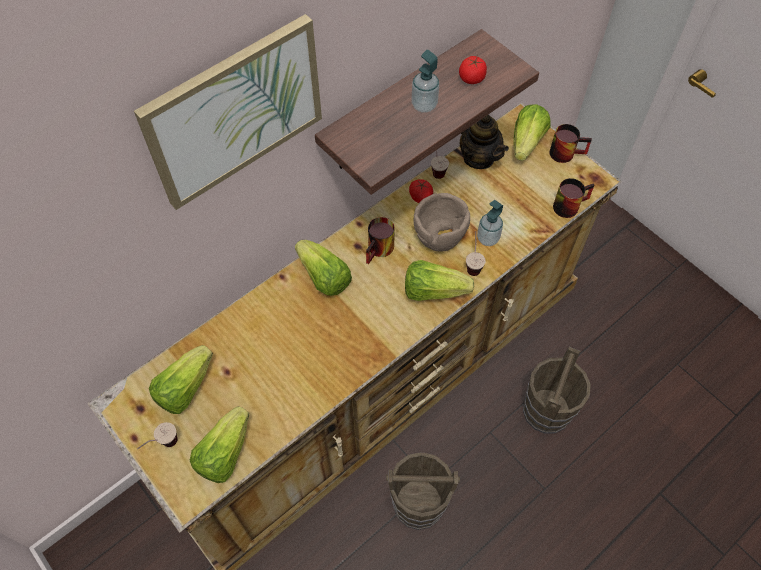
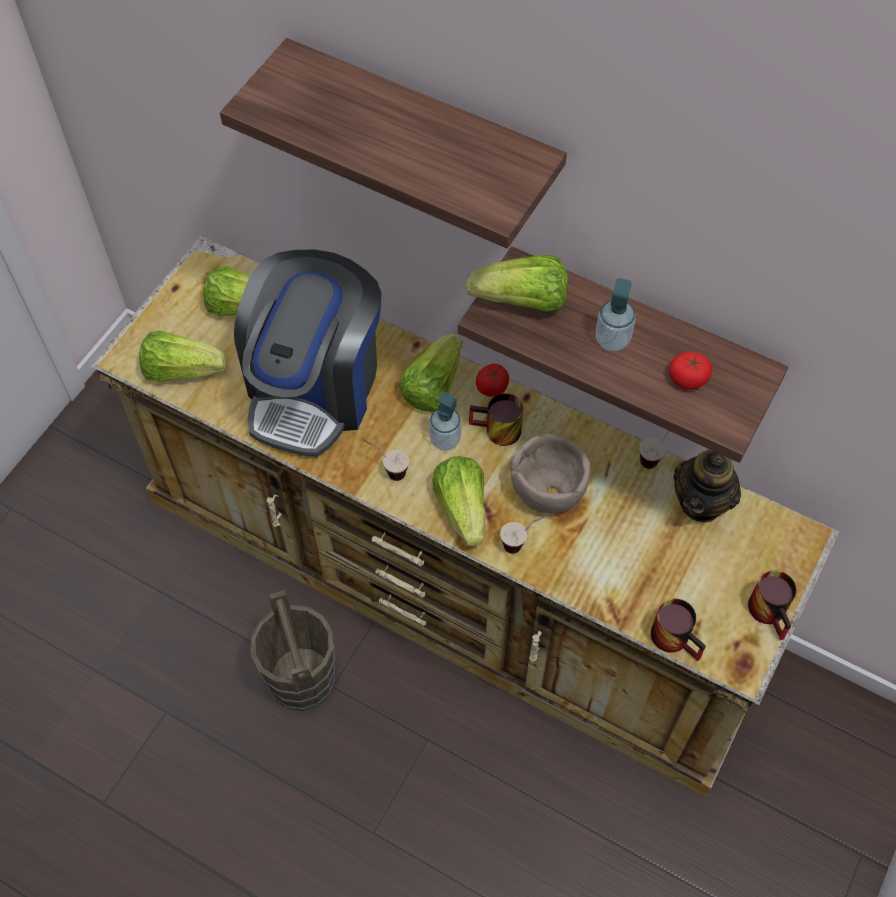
camera: 70 degrees right, 0 degrees up
(163, 446) = (173, 315): cup -> cup (387, 469)
(235, 112) = (423, 130): picture -> shelf
(288, 356) = (315, 387): none -> coffee machine
(420, 196) = (601, 451): tomato -> tomato (492, 387)
(488, 238) = (570, 549): soap dispenser -> soap dispenser (445, 440)
(527, 142) = (762, 556): lettuce -> lettuce (522, 302)
(547, 410) = (488, 806): brown bucket -> none

